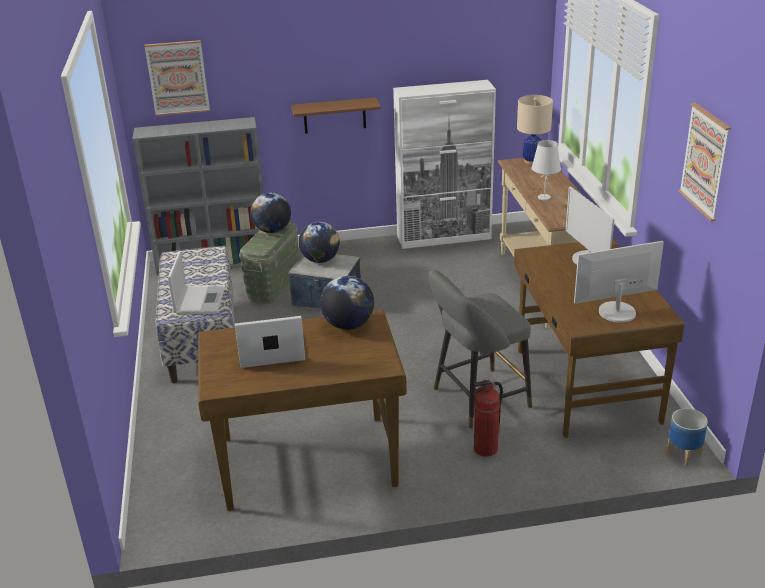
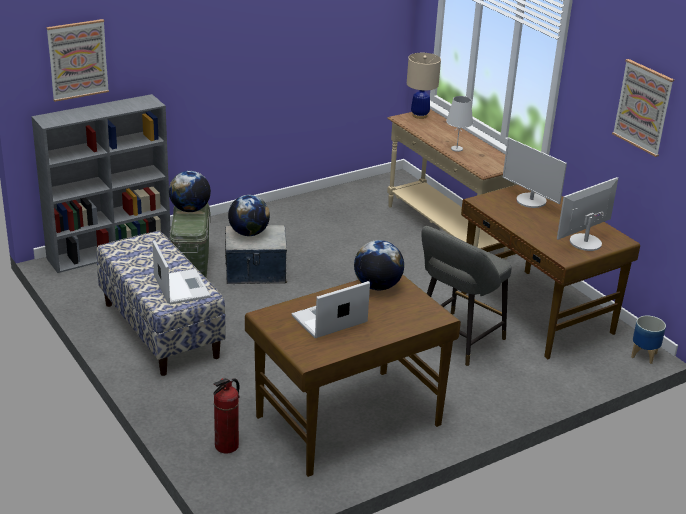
camera: 25 degrees left, 0 degrees up
(334, 115) = (226, 86): brown shelf -> none
(444, 237) = (325, 197): white cabinet -> none
(485, 449) = (491, 380): fire extinguisher -> fire extinguisher (227, 446)

